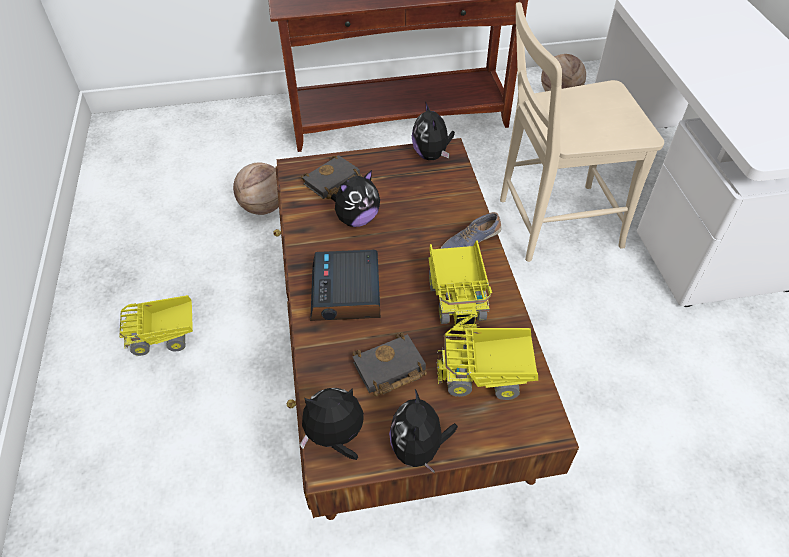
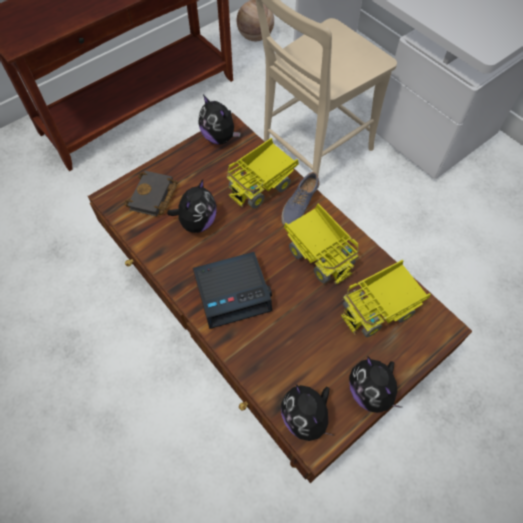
camera: 30 degrees left, 10 degrees up
(165, 336) = (62, 394): toy truck -> toy truck (262, 185)
(264, 207) = (73, 235): basketball -> none
(335, 437) = (306, 418): plush toy -> plush toy turned 75 degrees counterclockwise
(347, 293) = (233, 292): alarm clock -> alarm clock turned 75 degrees counterclockwise
(388, 370) = (308, 341): black book -> none

